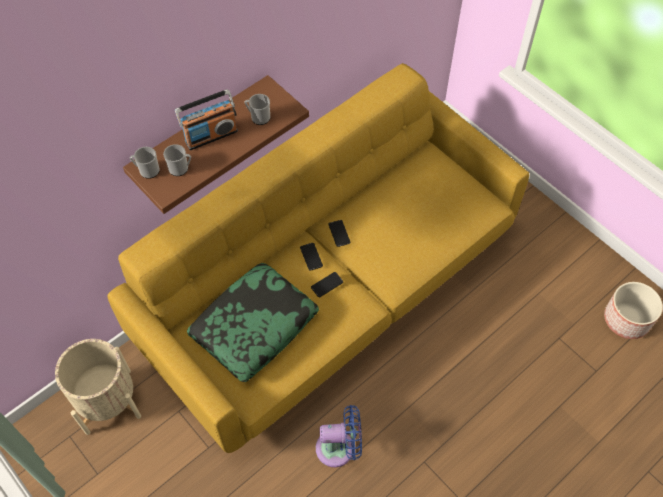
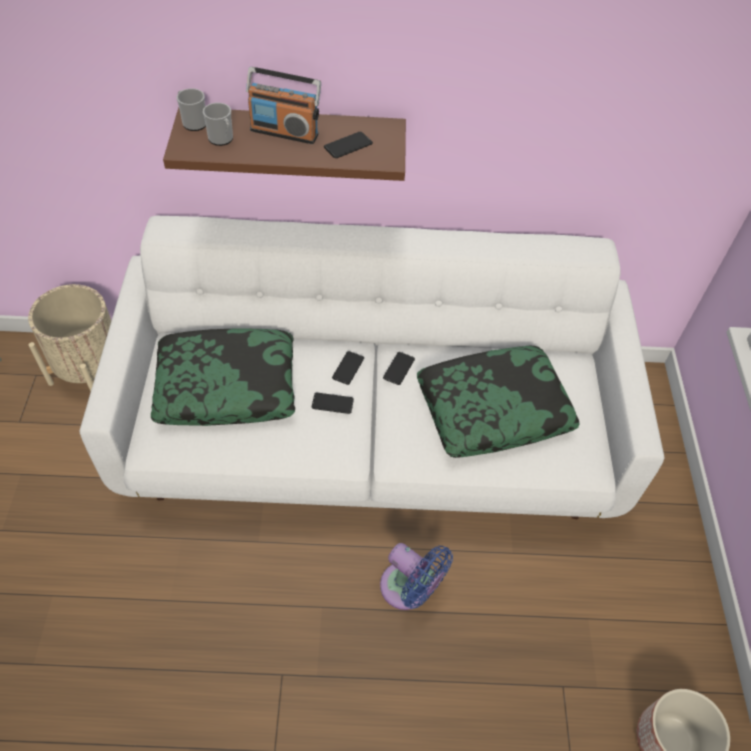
camera: 40 degrees right, 5 degrees down
(258, 117) = (348, 145): mug -> phone
(331, 290) = (372, 436): yellow sofa -> white sofa
(339, 448) = (220, 584): blue fan -> blue fan (409, 590)
(414, 215) = (493, 409): none -> pillow

